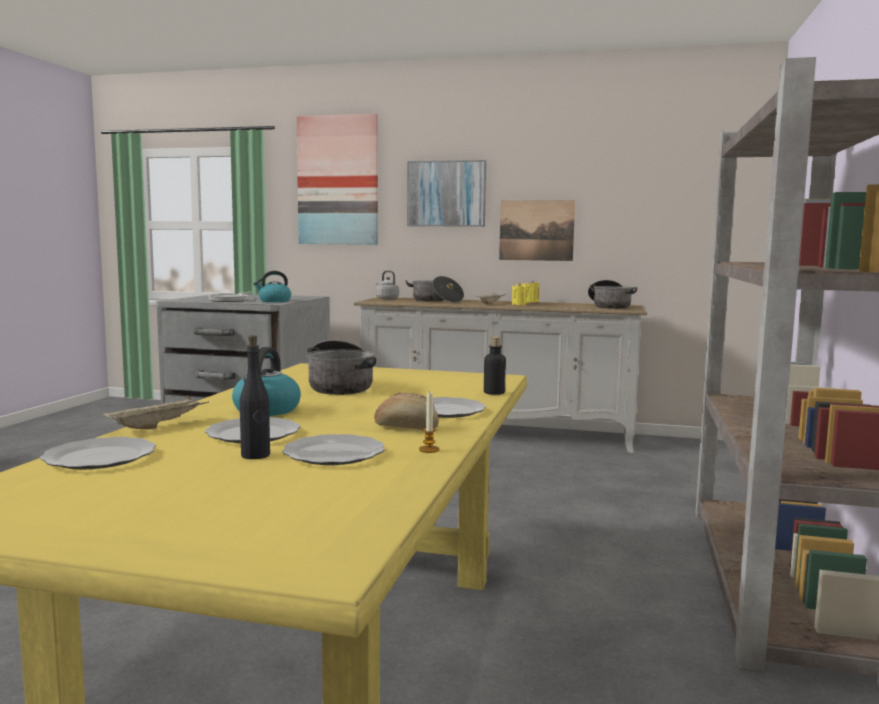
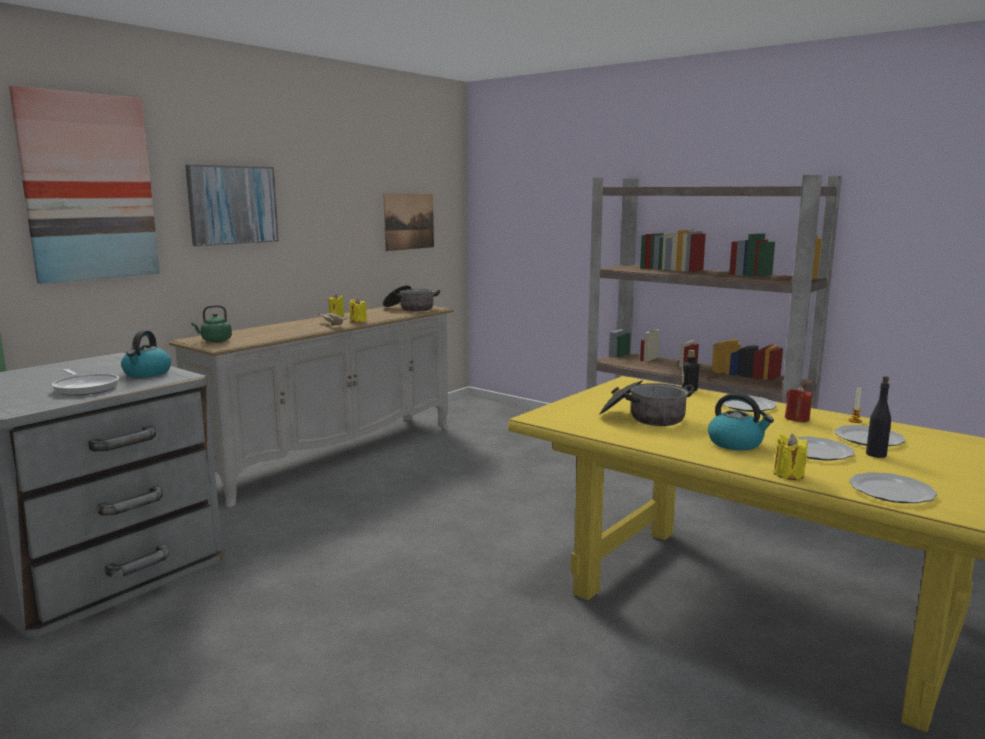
camera: 65 degrees left, 5 degrees up
(157, 426) = (788, 474): beige tray -> yellow candle
(386, 299) = (215, 340): grey kettle -> green kettle
(406, 427) = (797, 418): bread -> red candle
(436, 301) = (271, 332): cooking pot -> none
(536, 230) = (321, 242): picture -> picture (409, 221)

